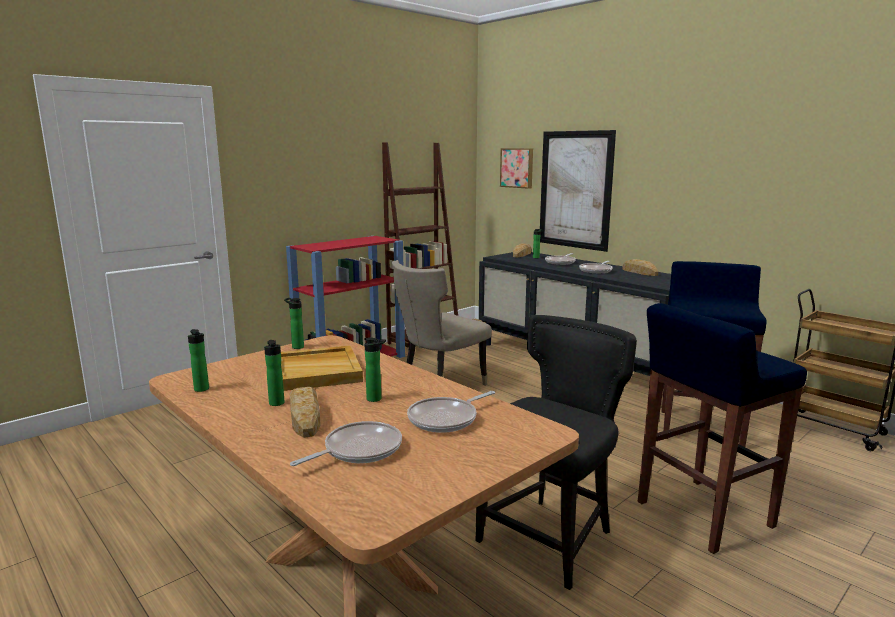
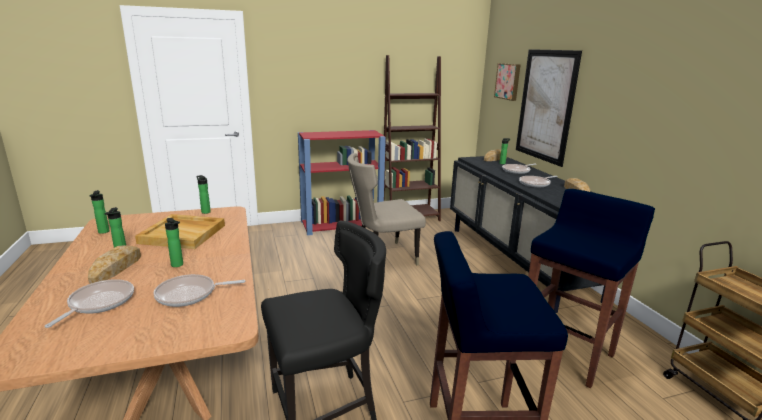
camera: 25 degrees right, 5 degrees up
(358, 450) = (99, 303): frying pan -> frying pan turned 60 degrees counterclockwise

